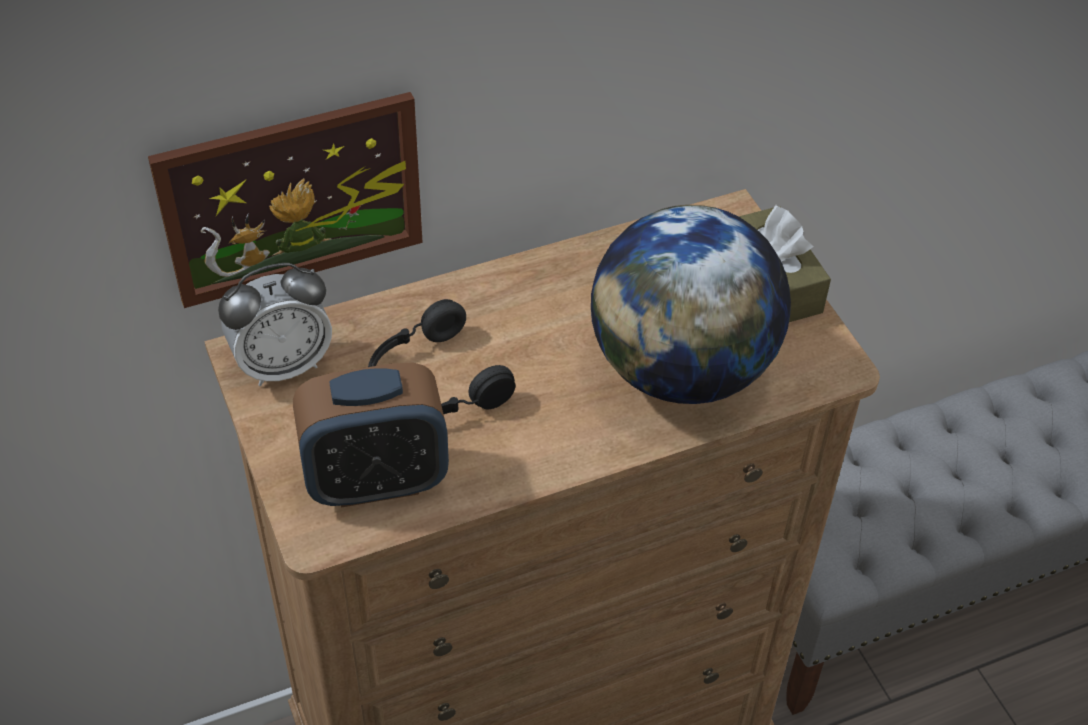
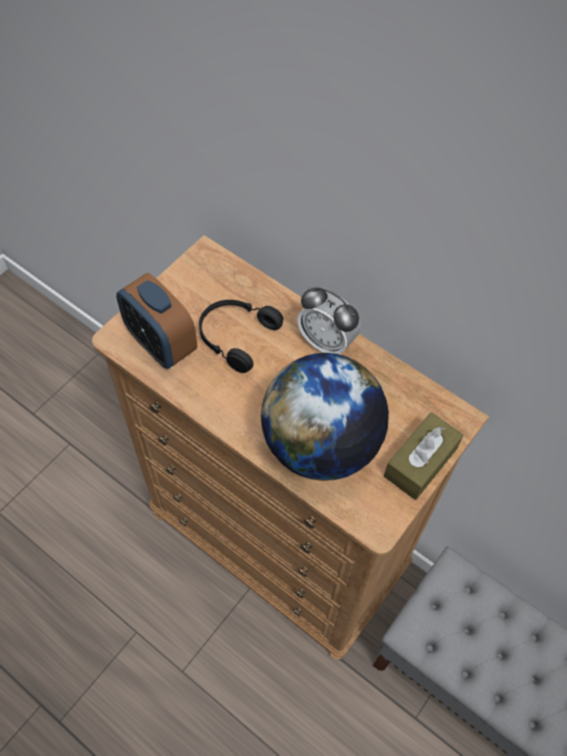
camera: 60 degrees right, 10 degrees up
(283, 365) = (208, 271): alarm clock -> alarm clock (326, 342)
(292, 198) = (257, 205): picture -> none

